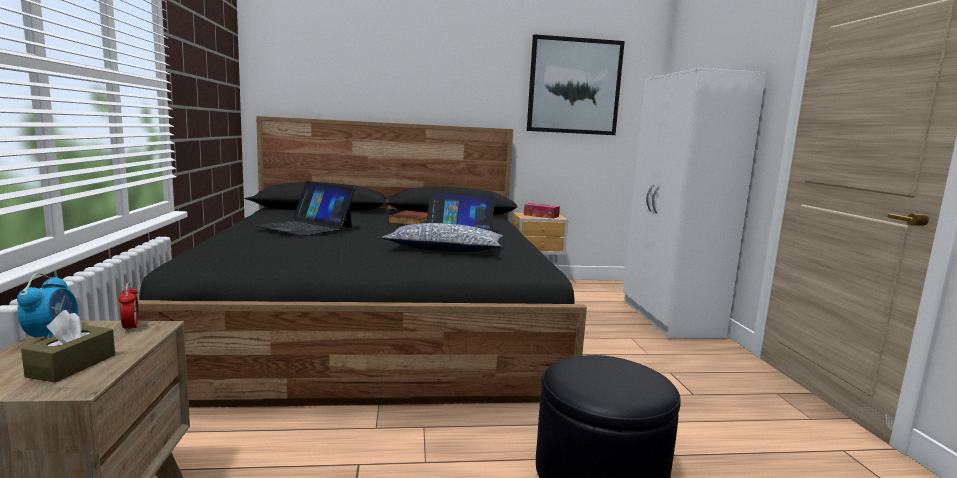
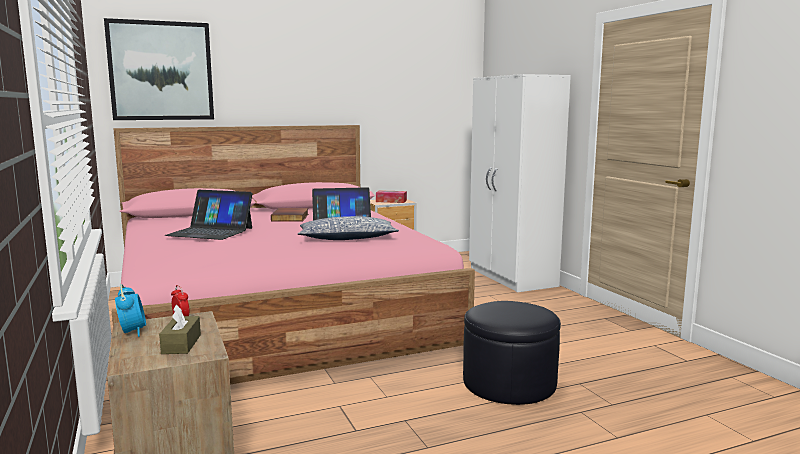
camera: 15 degrees left, 0 degrees up
(379, 323) = (277, 312): black bed -> pink bed
(574, 86) = (407, 83): picture -> picture (161, 71)

